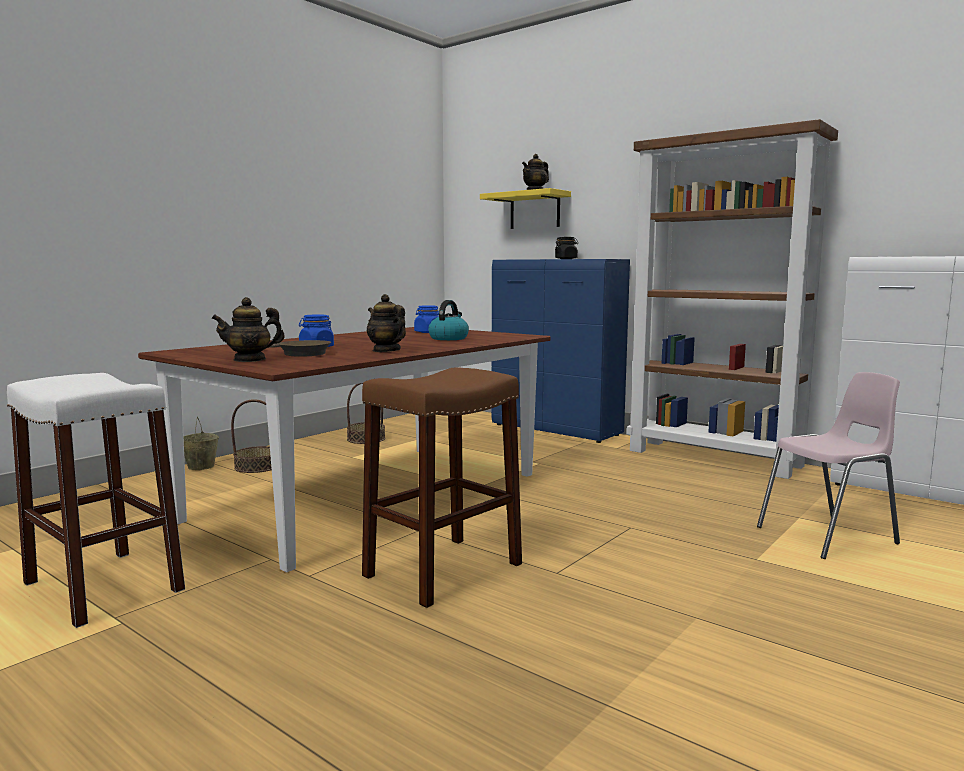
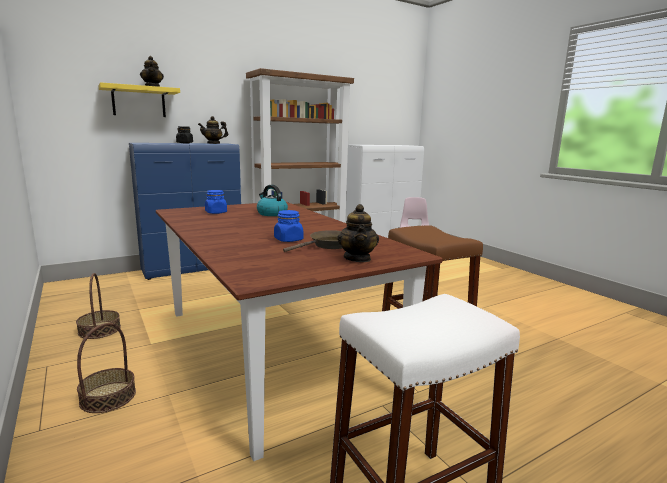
camera: 70 degrees left, 5 degrees up
(200, 467) = (45, 440): beige bucket -> none
(386, 350) = (332, 229): teapot -> teapot (213, 143)

